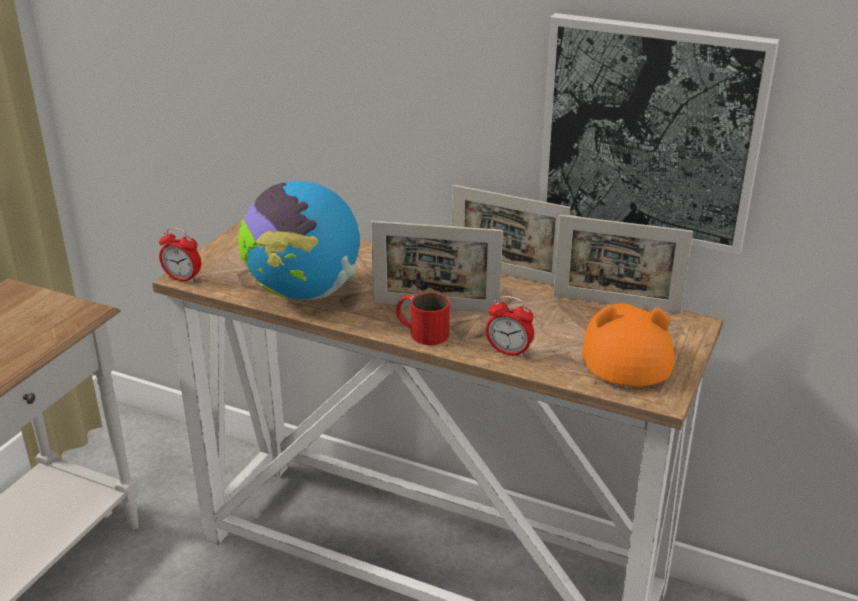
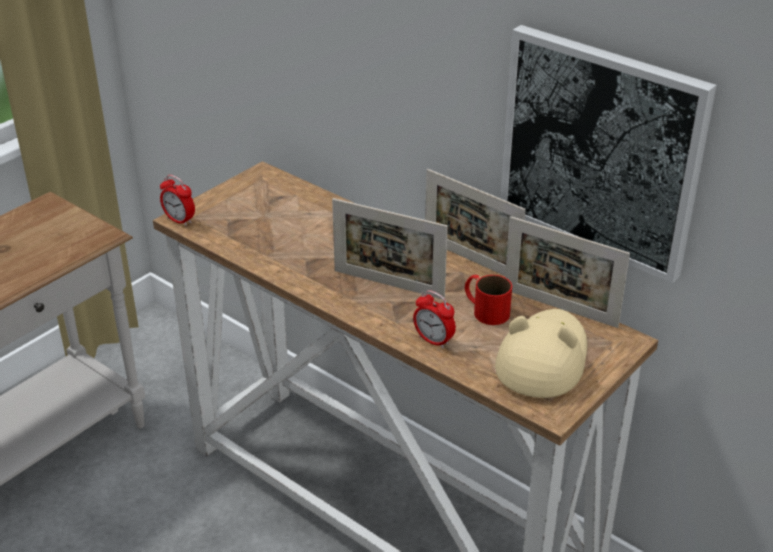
camera: 15 degrees right, 5 degrees up
(303, 293) = (277, 251): globe -> none
(421, 331) = (364, 307): red mug -> red mug (485, 309)
(625, 351) = (542, 359): orange hat -> beige hat

